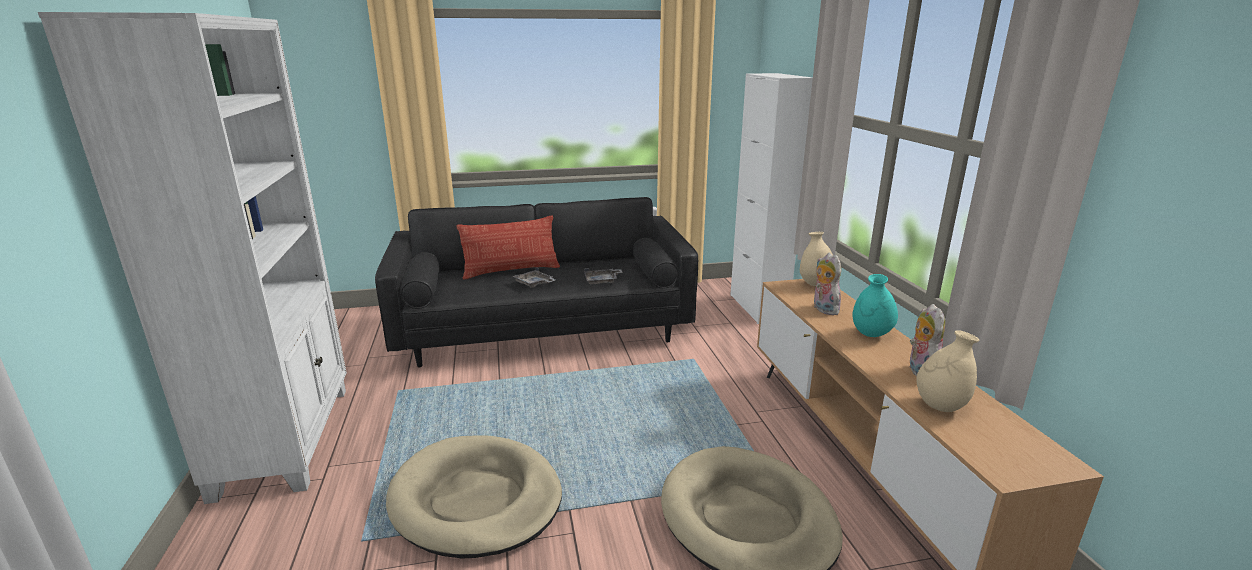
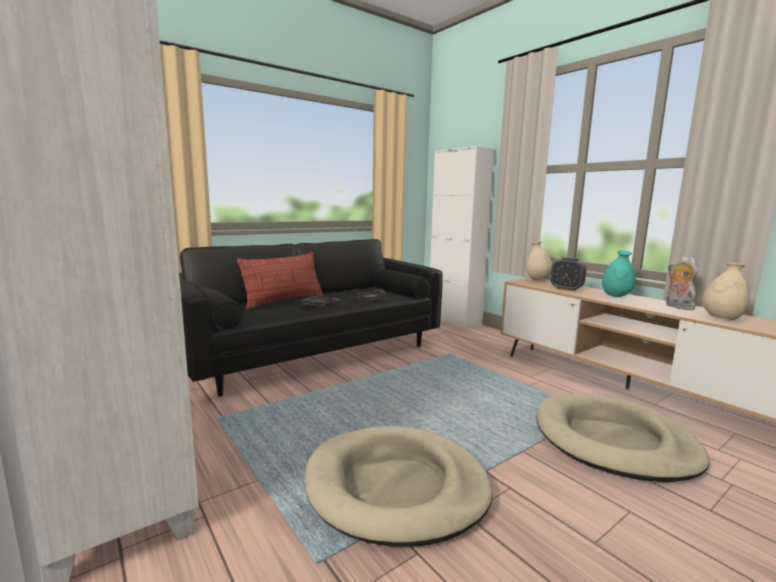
camera: 25 degrees left, 10 degrees down
(823, 309) = (566, 289): plush toy -> alarm clock

